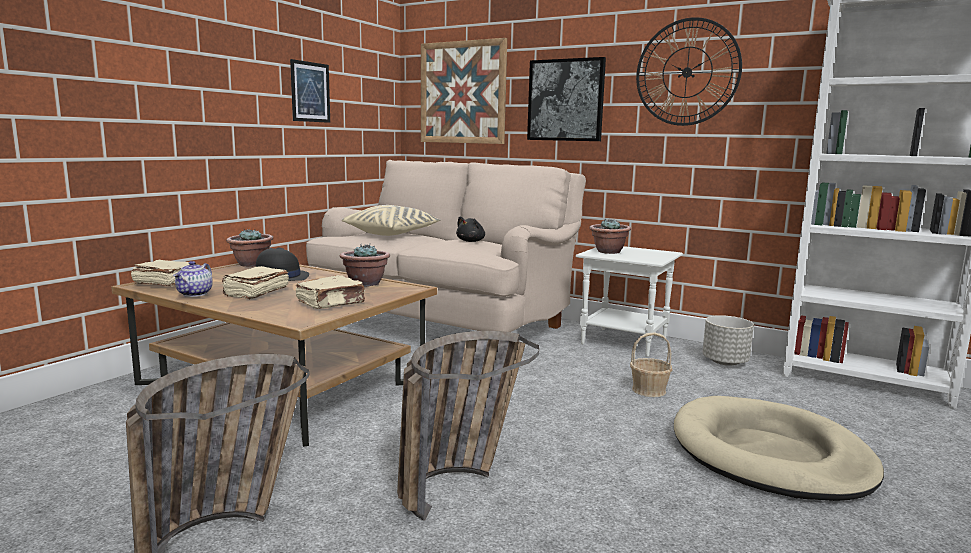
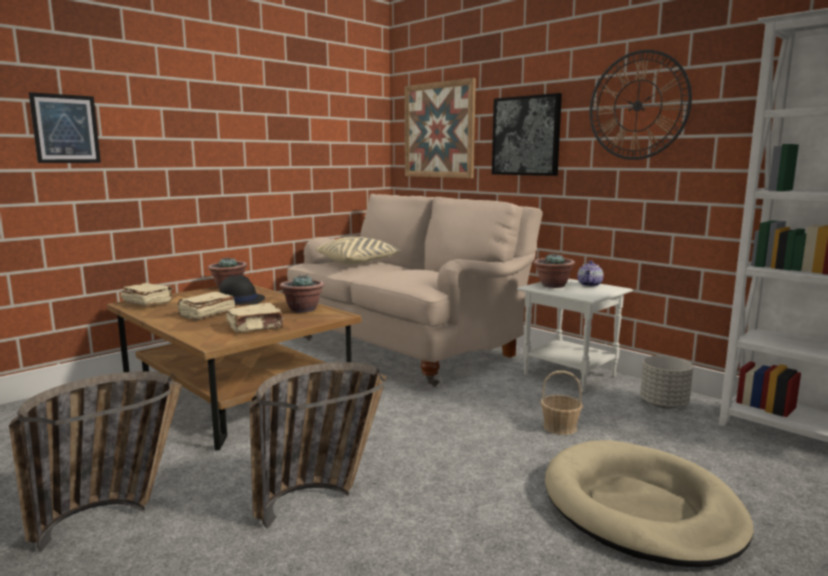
camera: 15 degrees right, 0 degrees up
(195, 294) = (159, 314): teapot -> teapot (590, 285)
(310, 92) = (295, 136): picture -> picture (66, 129)
(471, 241) = (421, 272): black plush toy -> none

